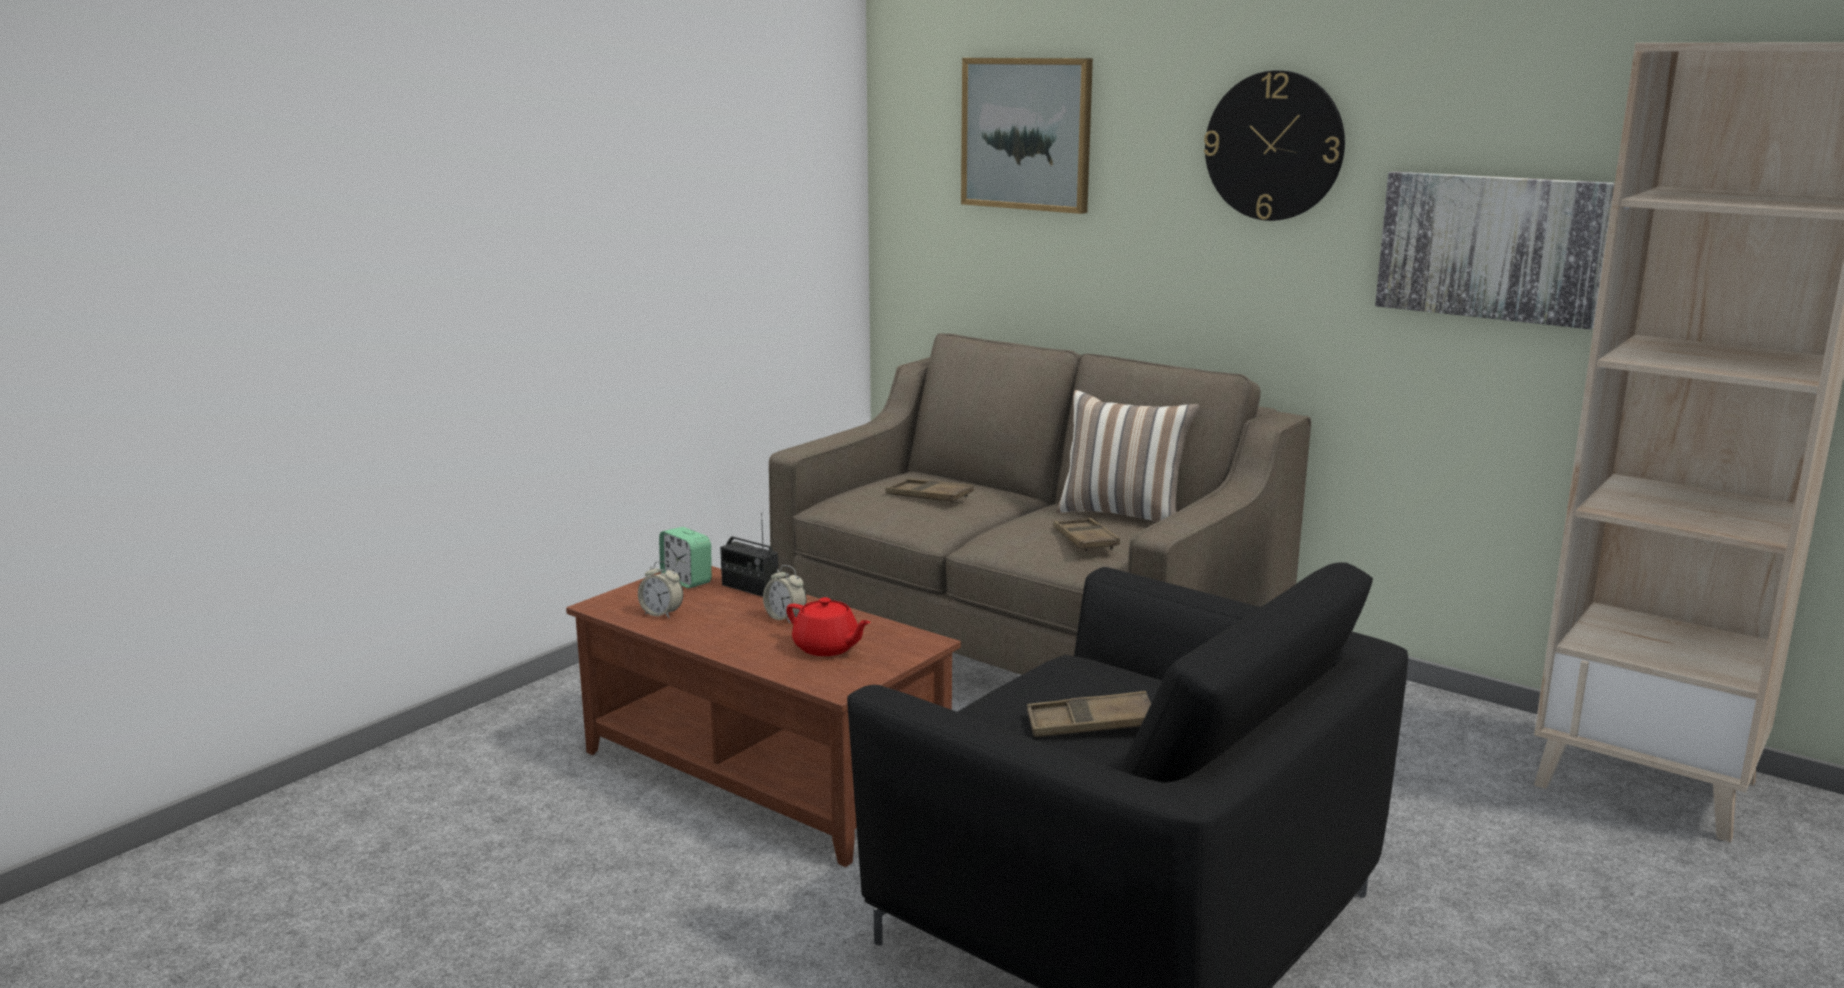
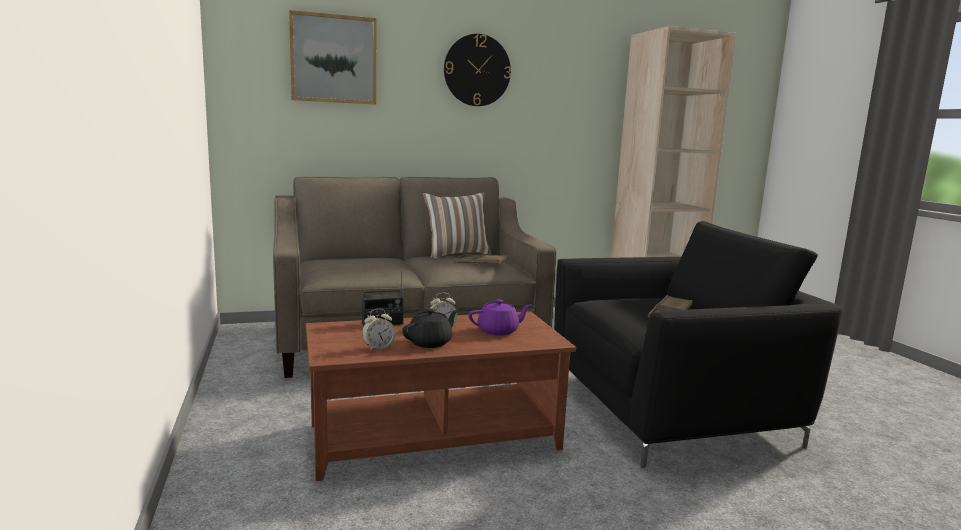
camera: 55 degrees left, 5 degrees down
(686, 580) = (338, 331): alarm clock -> none
(719, 629) = (430, 342): none -> black teapot
(827, 648) = (499, 331): red teapot -> purple teapot
(929, 497) = (366, 264): brown tray -> none
(1491, 247) = (569, 115): picture -> none

